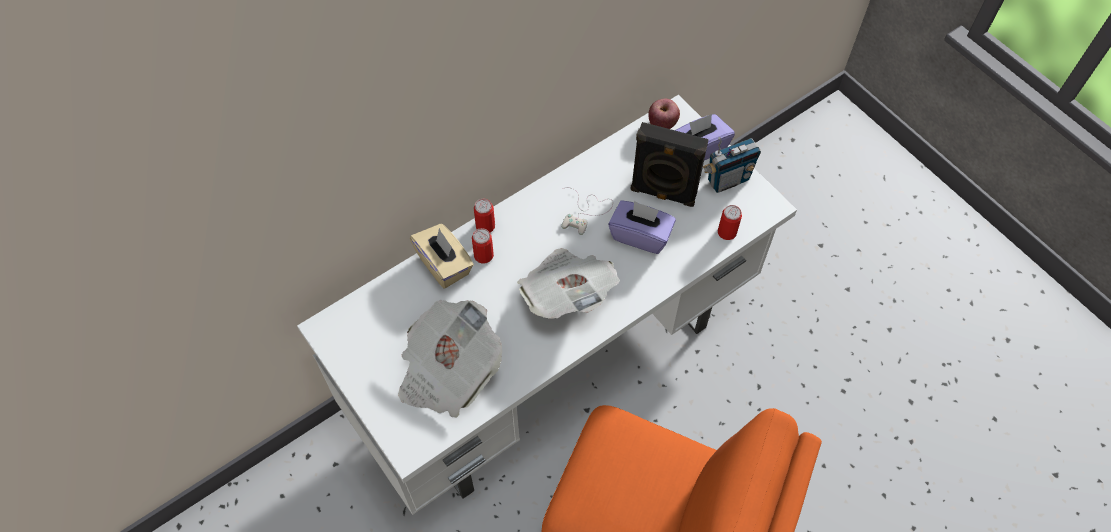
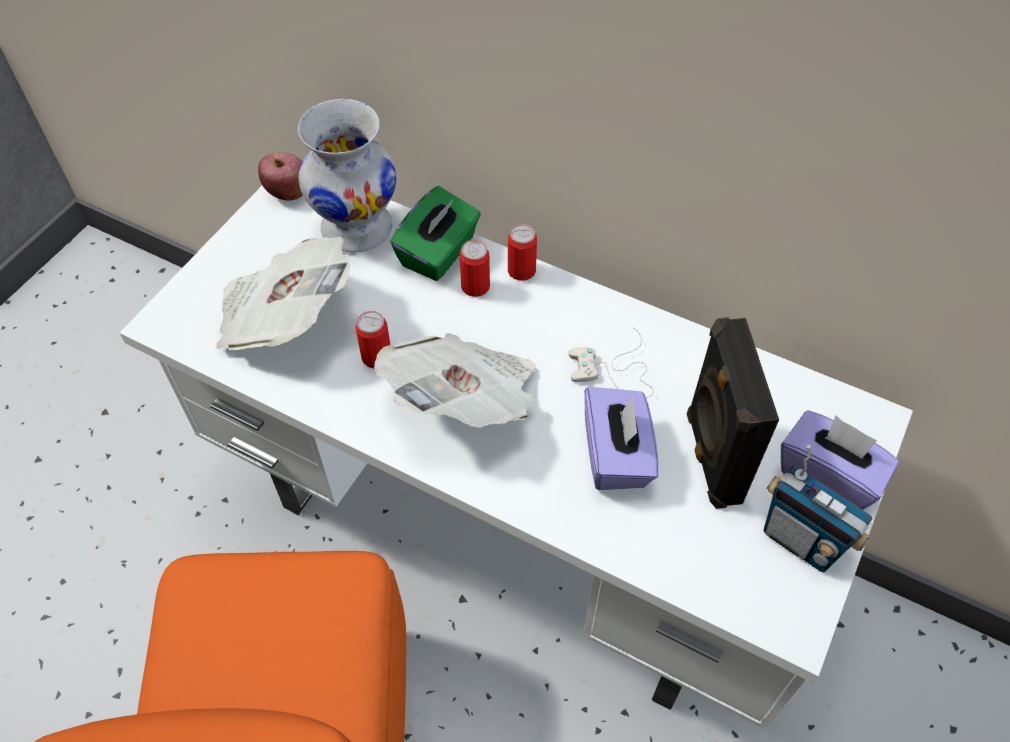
camera: 65 degrees right, 5 degrees down
(394, 304) = (356, 229): none -> white vase
(444, 265) = (439, 253): beige tissue box -> green tissue box
(662, 124) = (839, 409): apple -> apple (288, 192)
(727, 232) = (698, 576): can -> can (376, 357)

